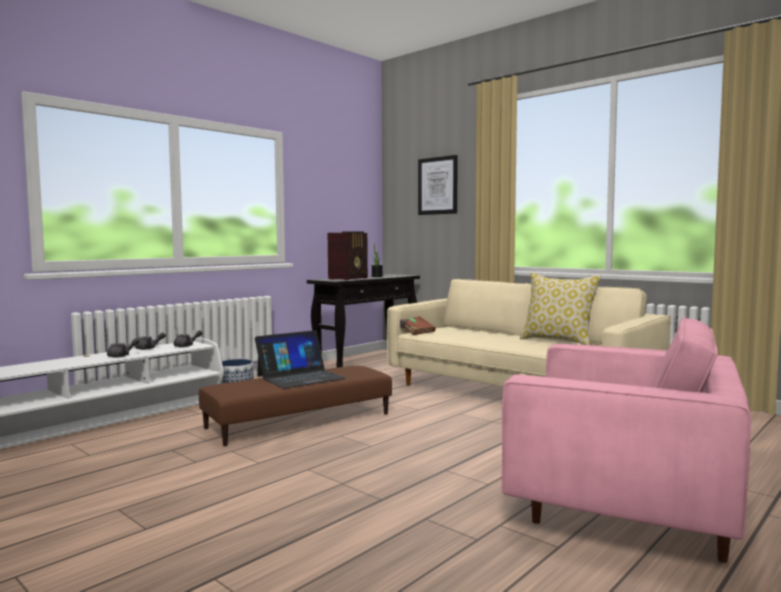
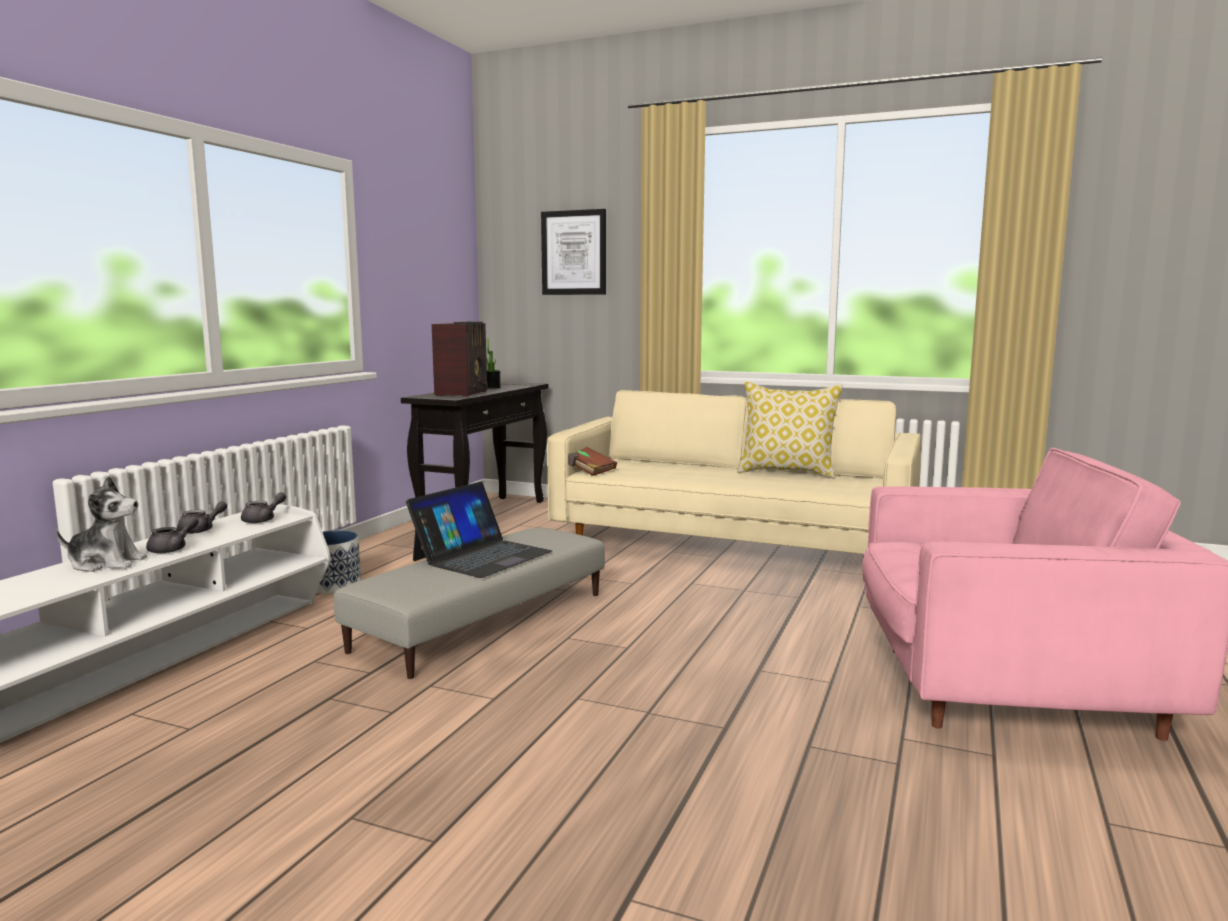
camera: 20 degrees left, 5 degrees up
(82, 359) = (106, 563): none -> plush toy
(299, 421) = (482, 621): brown ottoman -> grey ottoman

